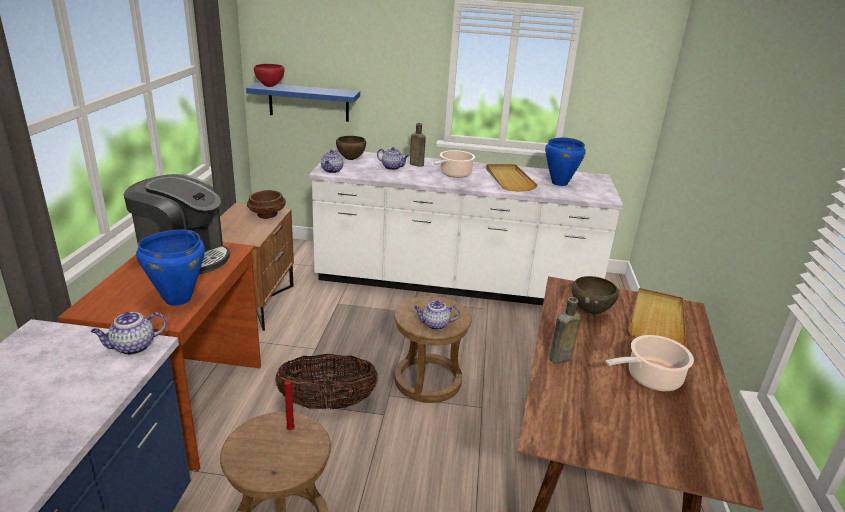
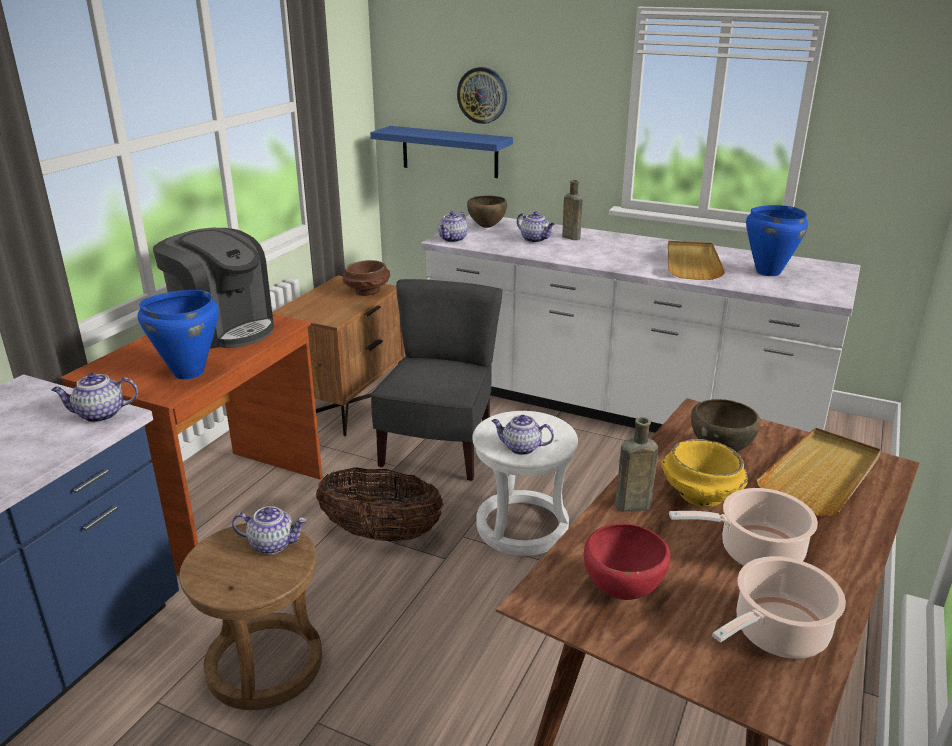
camera: 20 degrees right, 0 degrees up
(270, 86) = (400, 131): red bowl -> red bowl (622, 593)
(289, 430) = (273, 544): red candle -> teapot
(335, 59) = (482, 95): none -> wall clock
(342, 331) = (439, 449): none -> grey chair
(427, 381) = (521, 526): brown stool -> white stool
(454, 174) = (615, 252): cooking pot -> cooking pot (776, 634)
(596, 344) = (699, 495): none -> yellow bowl

